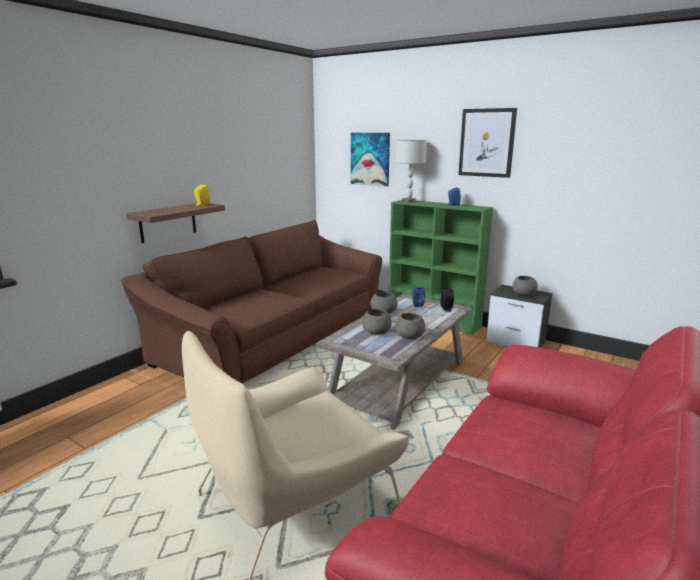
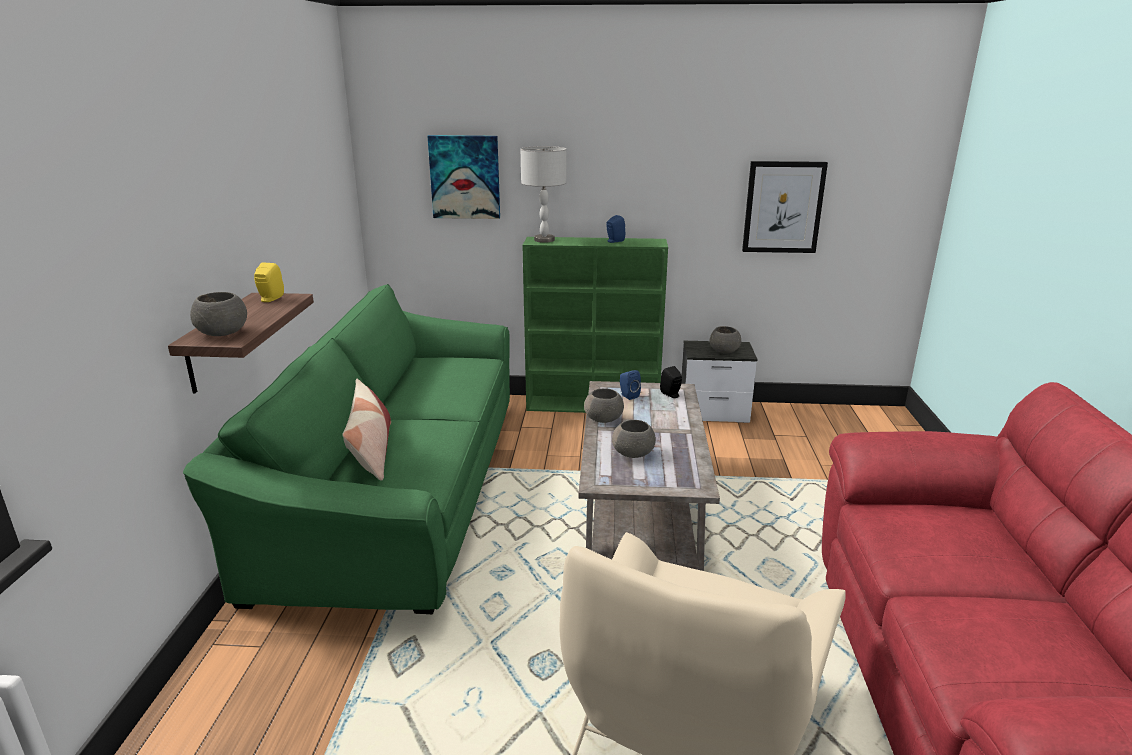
camera: 30 degrees left, 5 degrees up
(238, 300) = (371, 451): none -> pillow
(276, 336) = (400, 489): brown sofa -> green sofa
(409, 337) = (679, 449): grey bowl -> grey bowl (222, 333)
(487, 143) = (652, 150): picture -> picture (783, 207)

